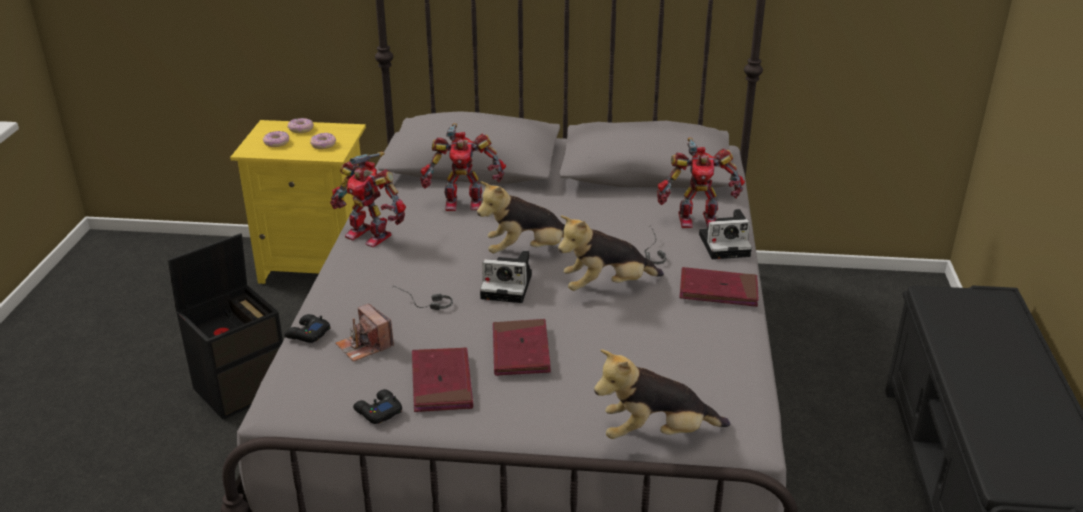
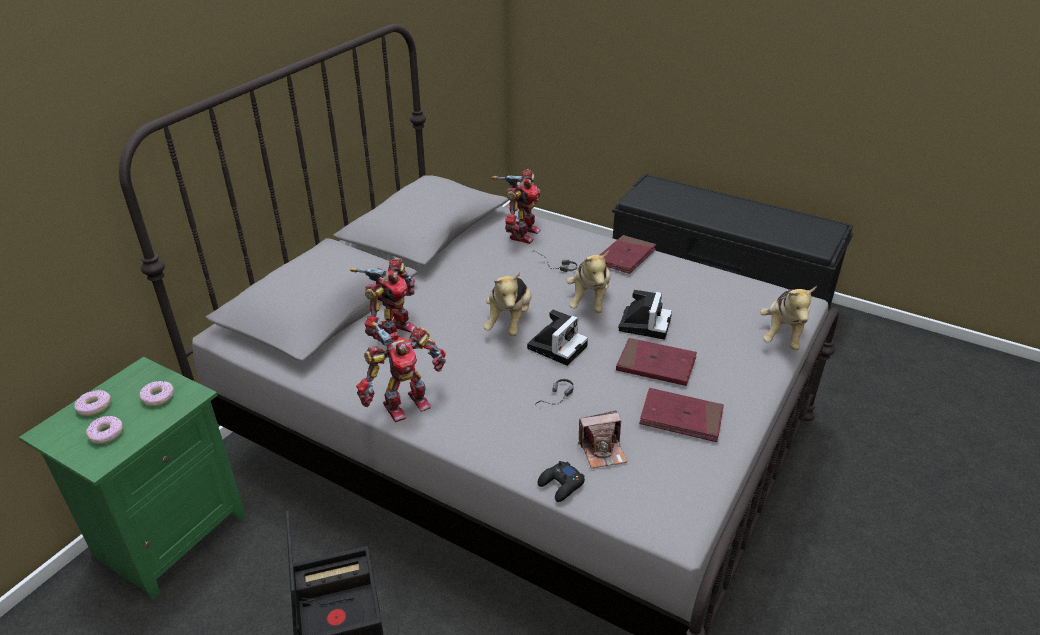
camera: 65 degrees left, 5 degrees up
(317, 265) = (168, 535): yellow nightstand -> green nightstand
(378, 411) = (706, 464): black game controller -> none
(726, 244) = (567, 234): camera -> camera (644, 323)

